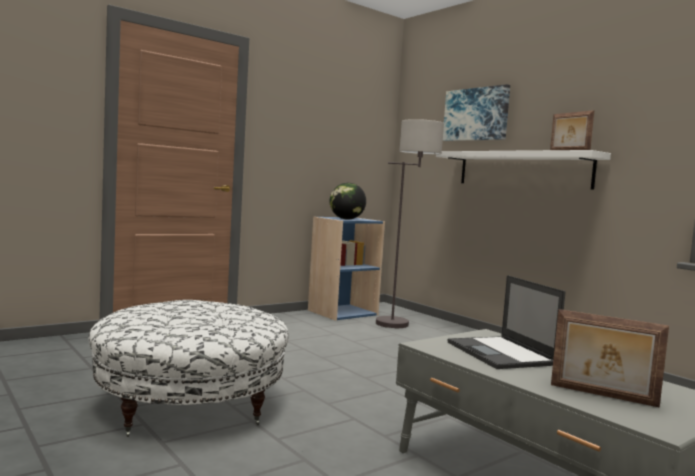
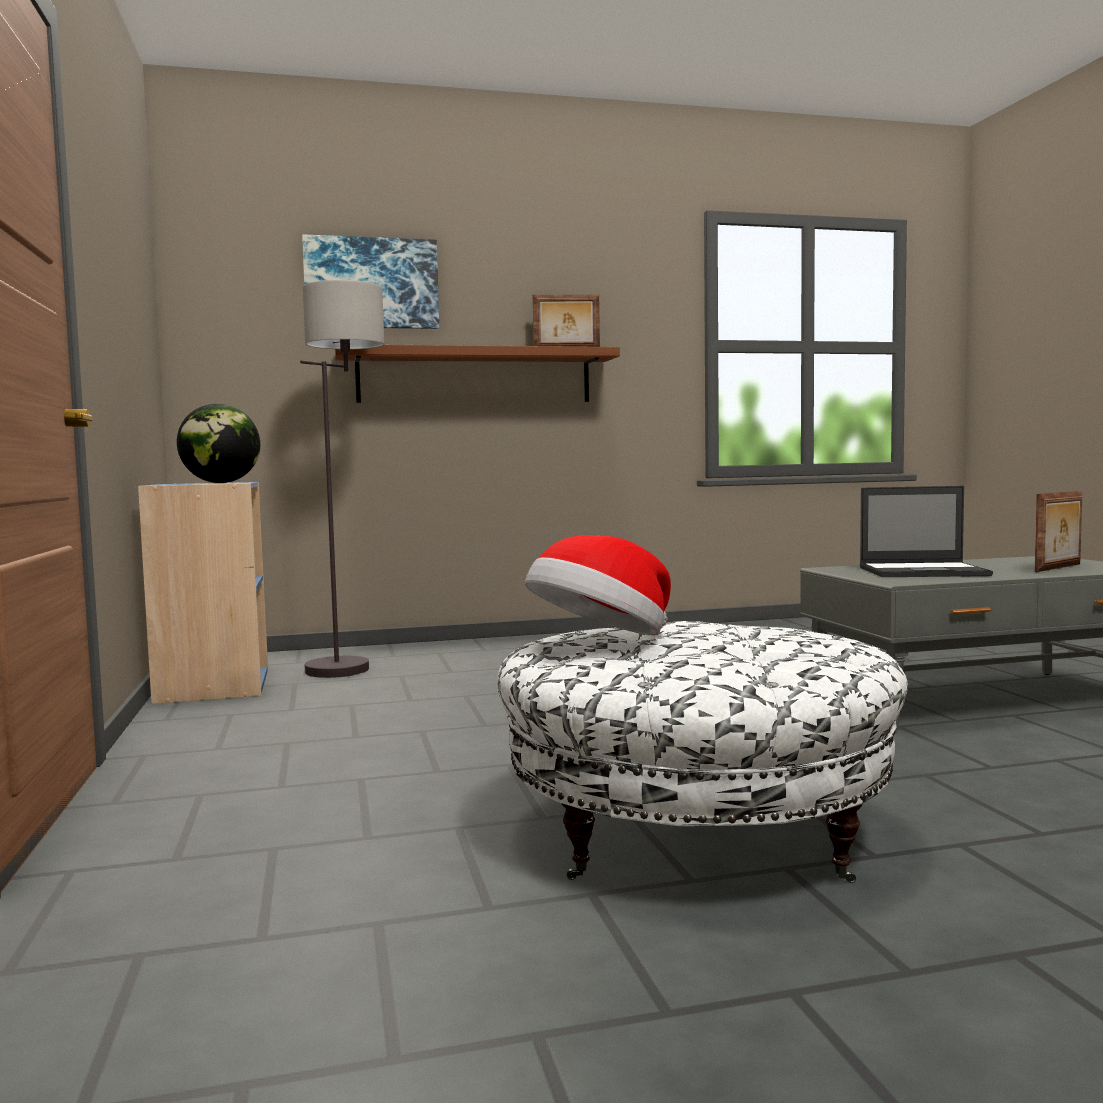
camera: 65 degrees left, 0 degrees up
(189, 303) = (600, 640): none -> hat
(522, 169) = (475, 377): white shelf -> brown shelf

